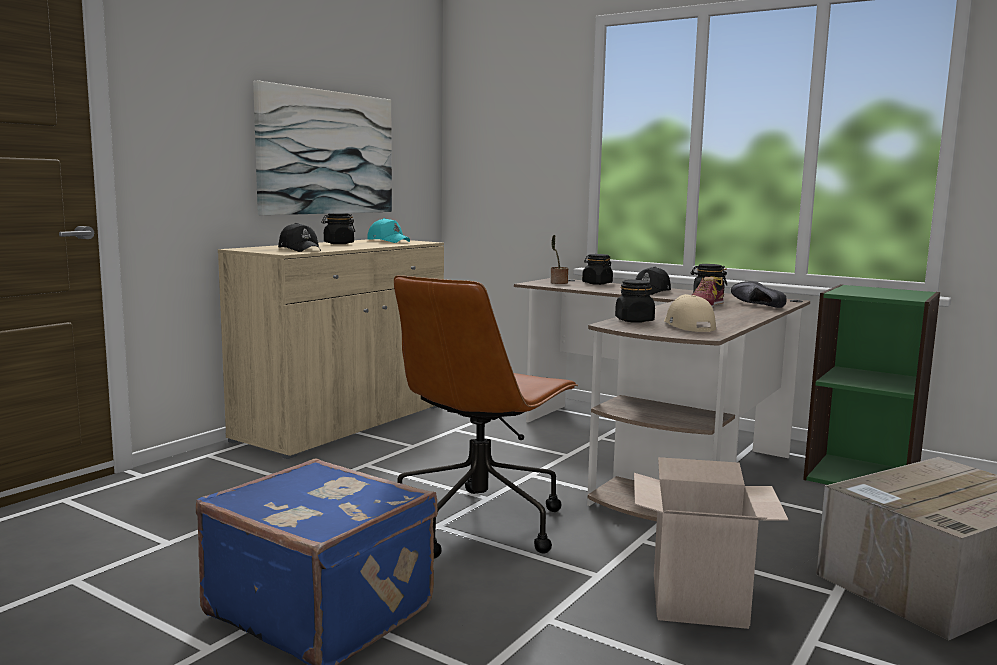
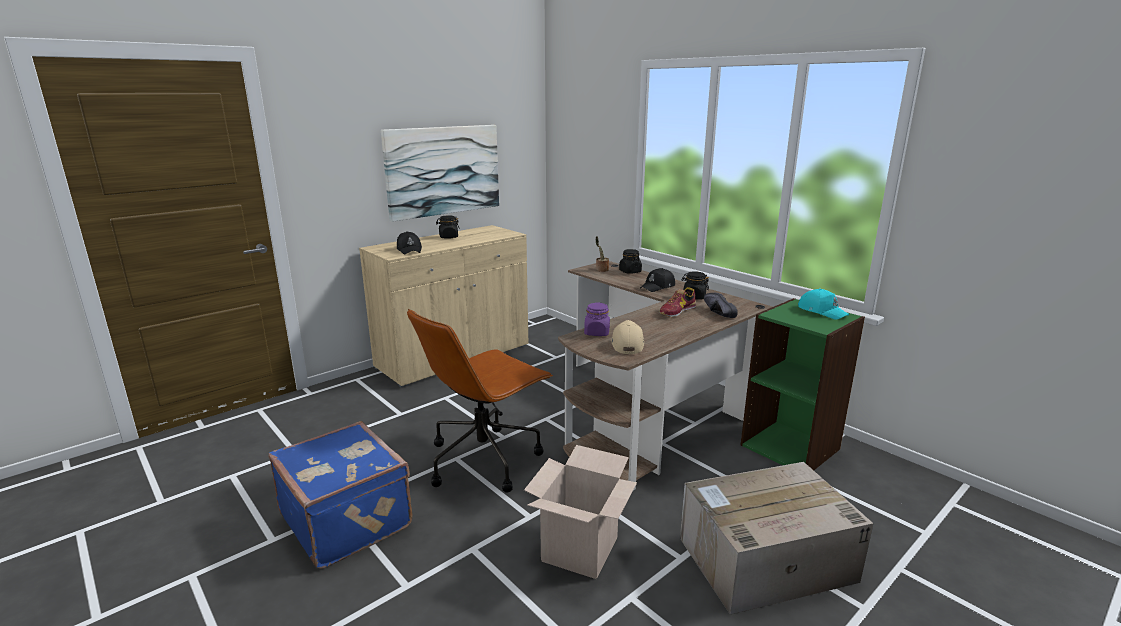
camera: 15 degrees right, 10 degrees up
(388, 241) = (488, 232): turquoise cap -> turquoise cap (822, 311)
(634, 320) = (597, 333): black jar -> purple jar

